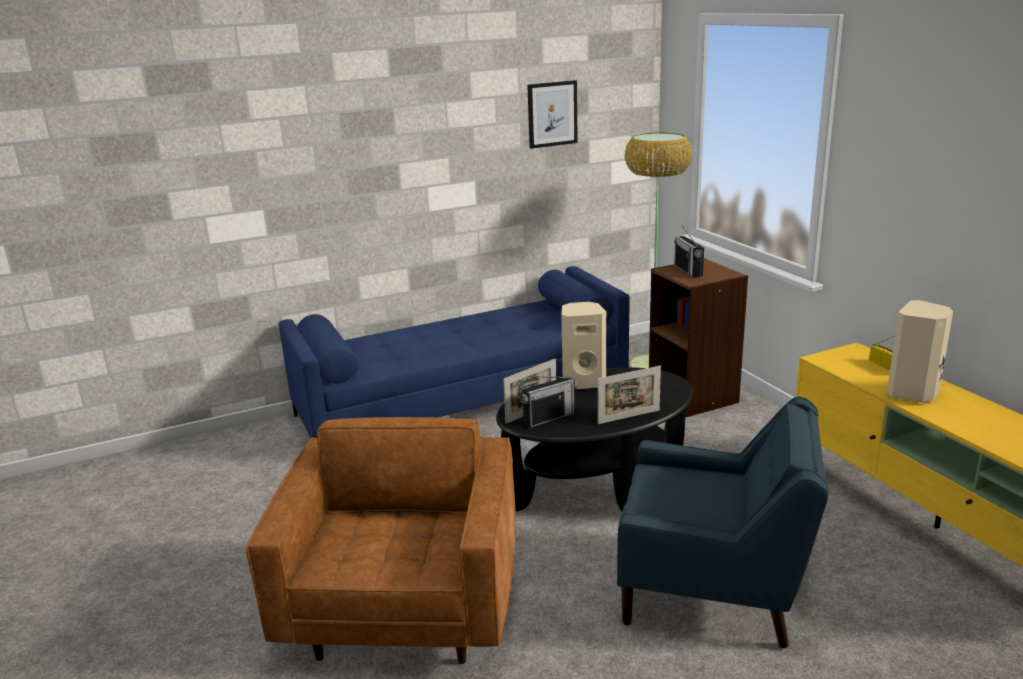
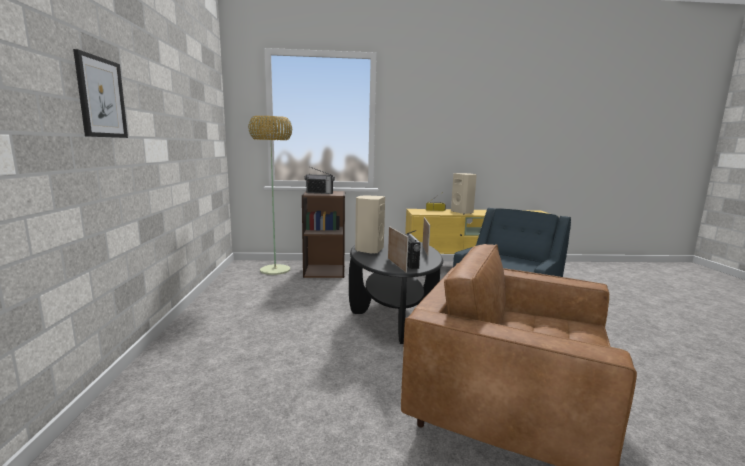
camera: 70 degrees left, 10 degrees down
(464, 400) = (219, 328): blue sofa -> none
(552, 114) = (195, 95): picture -> picture (101, 98)

